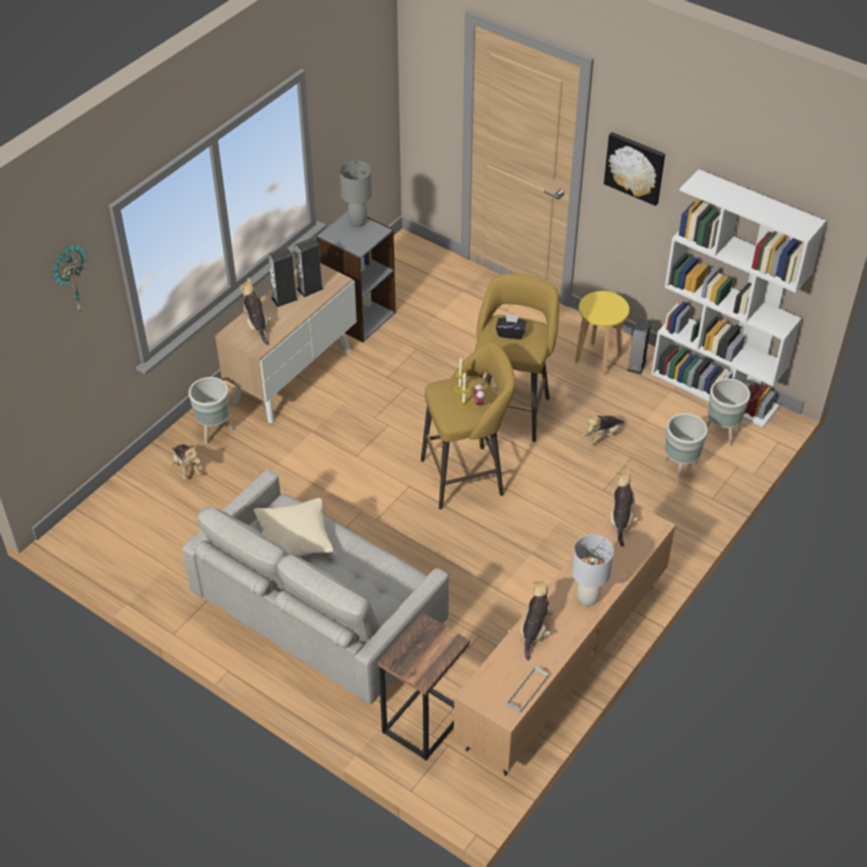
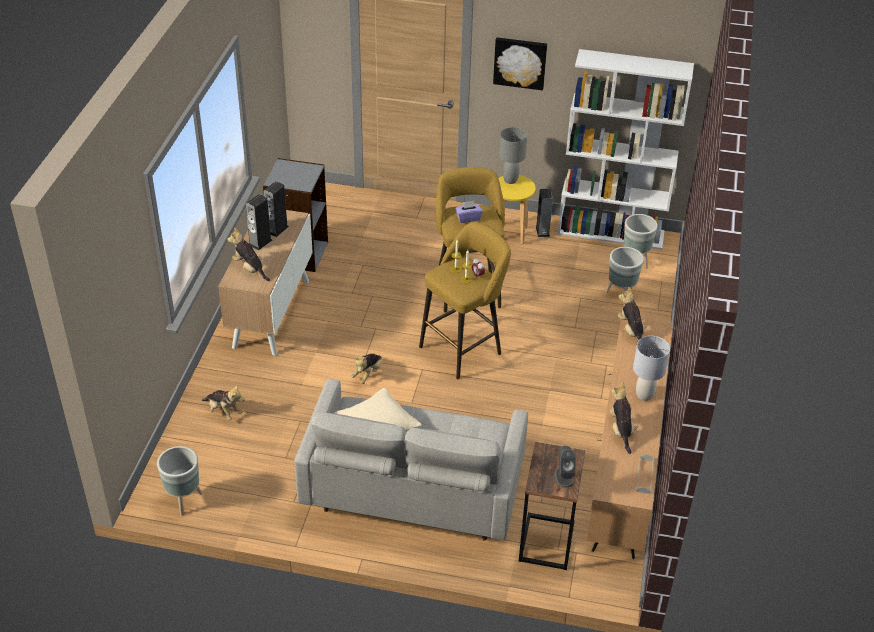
camera: 25 degrees left, 5 degrees down
(70, 278) = (128, 246): wall clock -> none
(214, 431) = (230, 376): grey planter -> grey planter (183, 500)
(357, 222) = (291, 166): grey table lamp -> grey table lamp (510, 180)
(427, 662) = (564, 476): none -> grey speaker
(510, 333) = (468, 218): black tissue box -> purple tissue box
(602, 436) = (549, 289): plush toy -> plush toy (367, 374)

